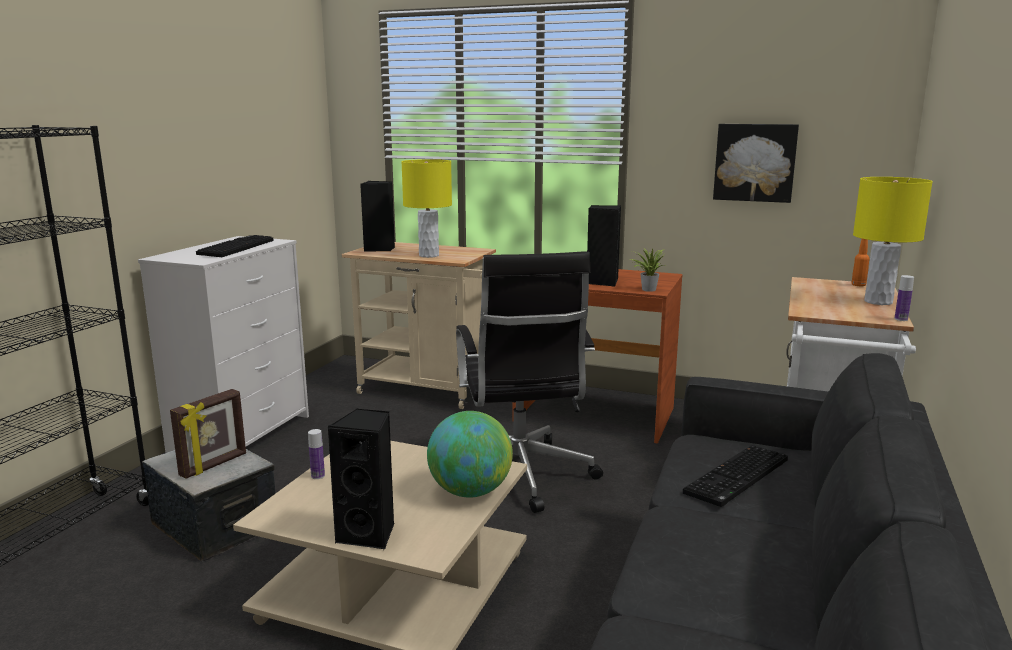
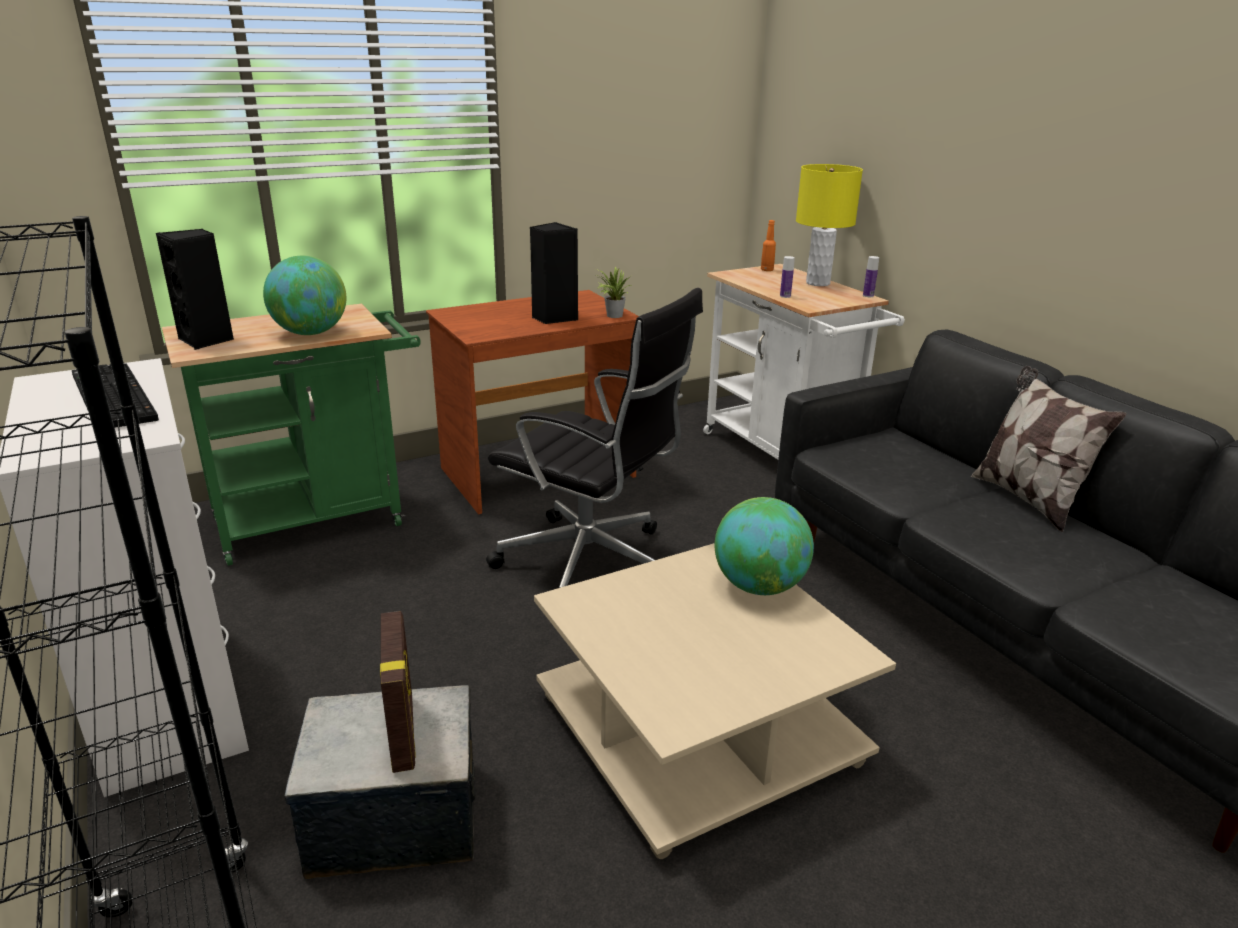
camera: 50 degrees left, 10 degrees up
(318, 476) = (611, 657): bottle -> bottle (785, 296)
(369, 534) = (785, 674): black speaker -> none
(428, 255) = (310, 333): yellow table lamp -> globe
(433, 390) = (321, 518): beige cart -> green cart
(738, 478) = (908, 469): keyboard -> none
(755, 162) = (632, 154): picture -> none
(803, 545) = (1027, 498): none -> pillow

